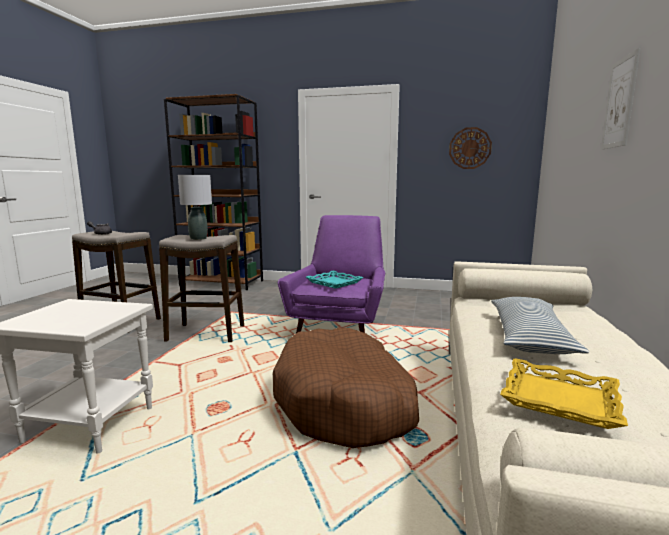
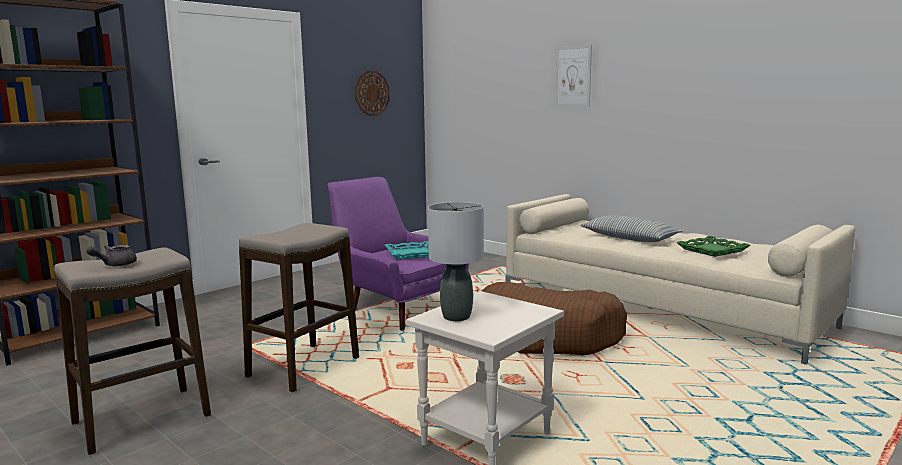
camera: 60 degrees left, 0 degrees up
(198, 238) = (307, 233): grey table lamp -> grey table lamp (456, 317)
(560, 399) = (712, 250): yellow tray -> green tray

